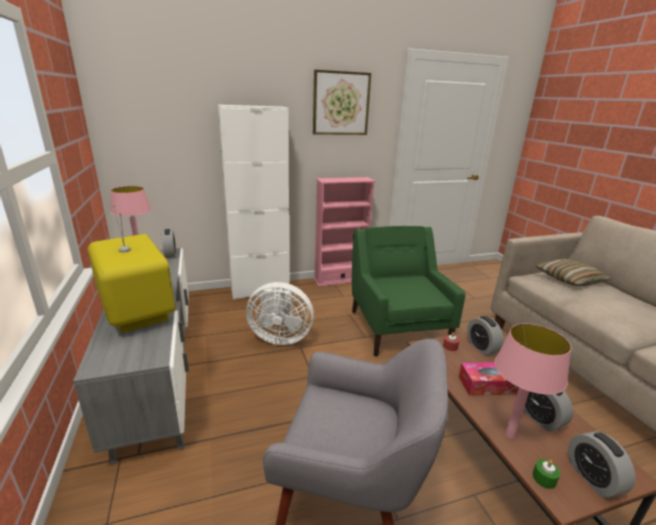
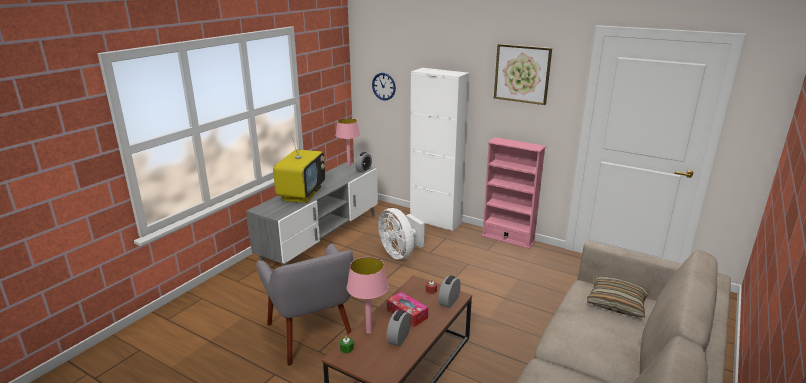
camera: 50 degrees right, 0 degrees up
(155, 137) = (384, 86): none -> wall clock
(397, 327) = (486, 288): green armchair -> none
(592, 478) = (366, 364): alarm clock -> none

